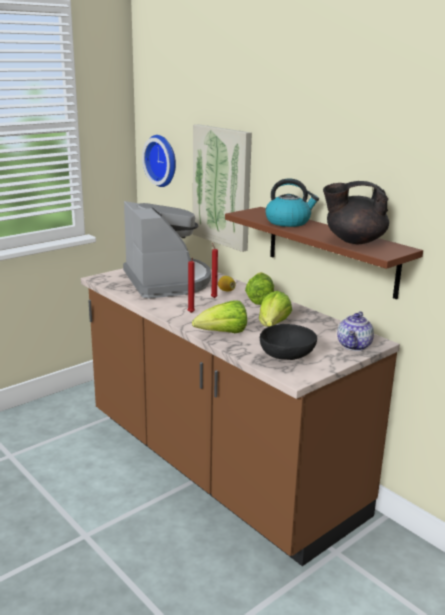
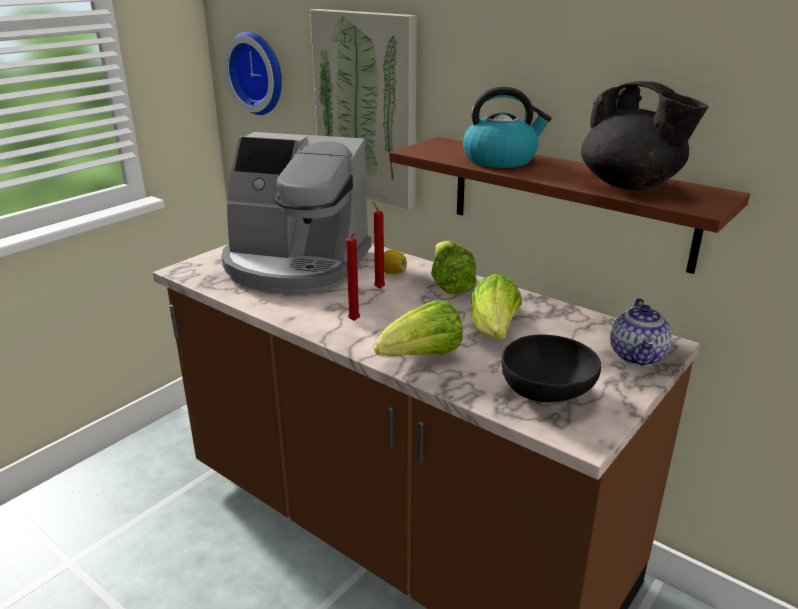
camera: 10 degrees left, 5 degrees up
(167, 281) = (295, 265): coffee machine -> coffee machine turned 135 degrees clockwise
(354, 241) = (631, 185): black teapot -> black teapot turned 120 degrees counterclockwise

